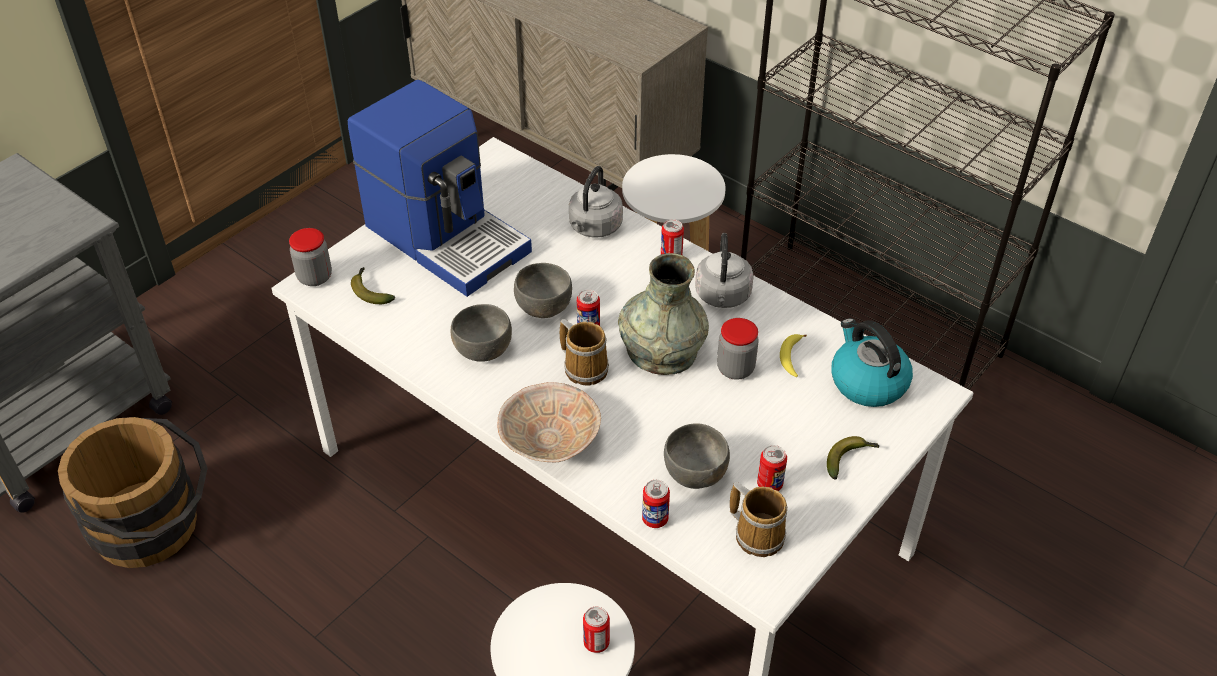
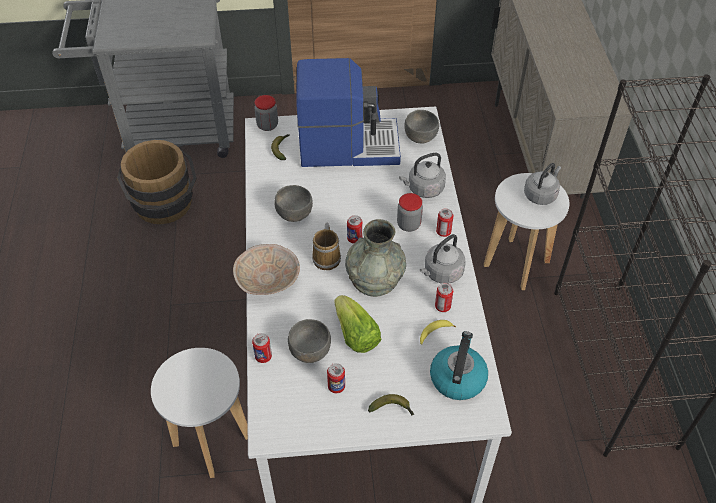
camera: 45 degrees right, 5 degrees up
(447, 237) = (348, 145): coffee machine -> coffee machine turned 90 degrees counterclockwise
(543, 306) = (347, 212): grey bowl -> grey bowl (420, 136)
(596, 643) = (208, 397): can -> can (442, 306)
(677, 176) = (541, 194): none -> grey kettle
(719, 419) = (355, 334): none -> lettuce
(735, 369) = (397, 315): jar -> jar (408, 224)
(758, 533) = (299, 405): mug -> none

